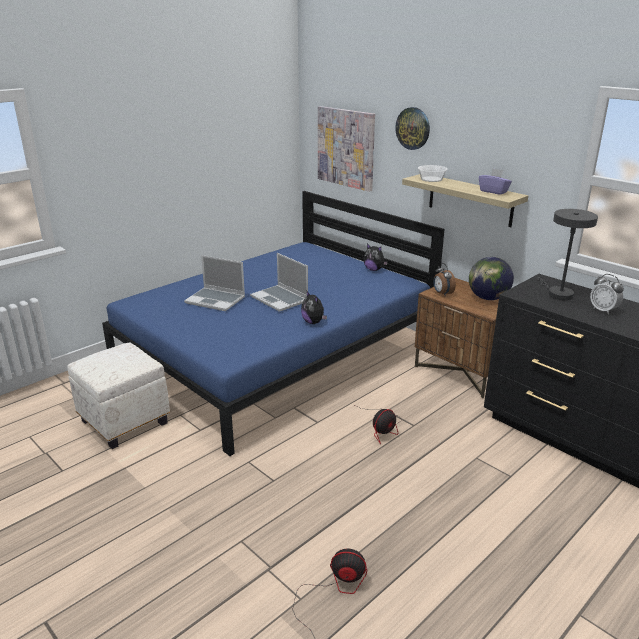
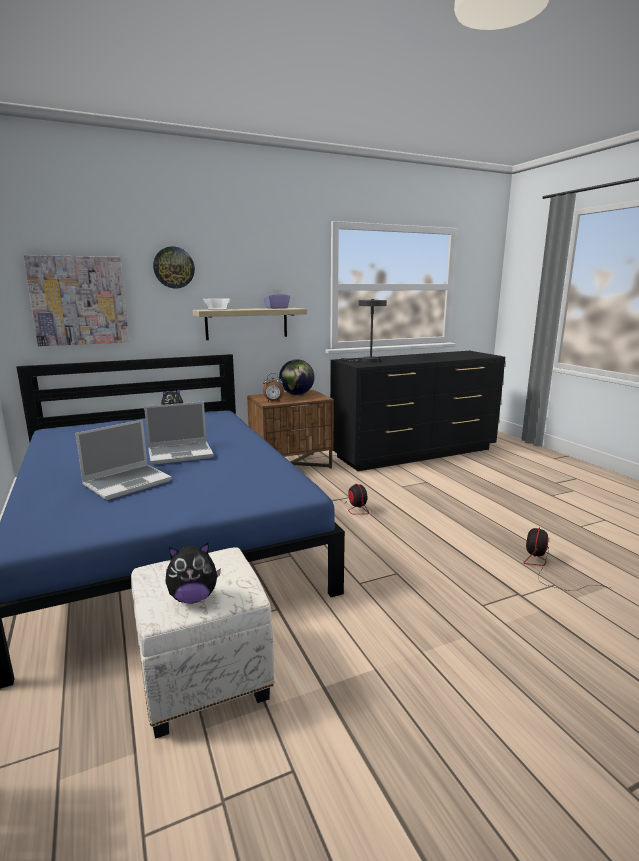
camera: 70 degrees left, 10 degrees down
(313, 322) = (254, 449): plush toy -> plush toy (193, 598)
(603, 310) = (399, 359): alarm clock -> none

